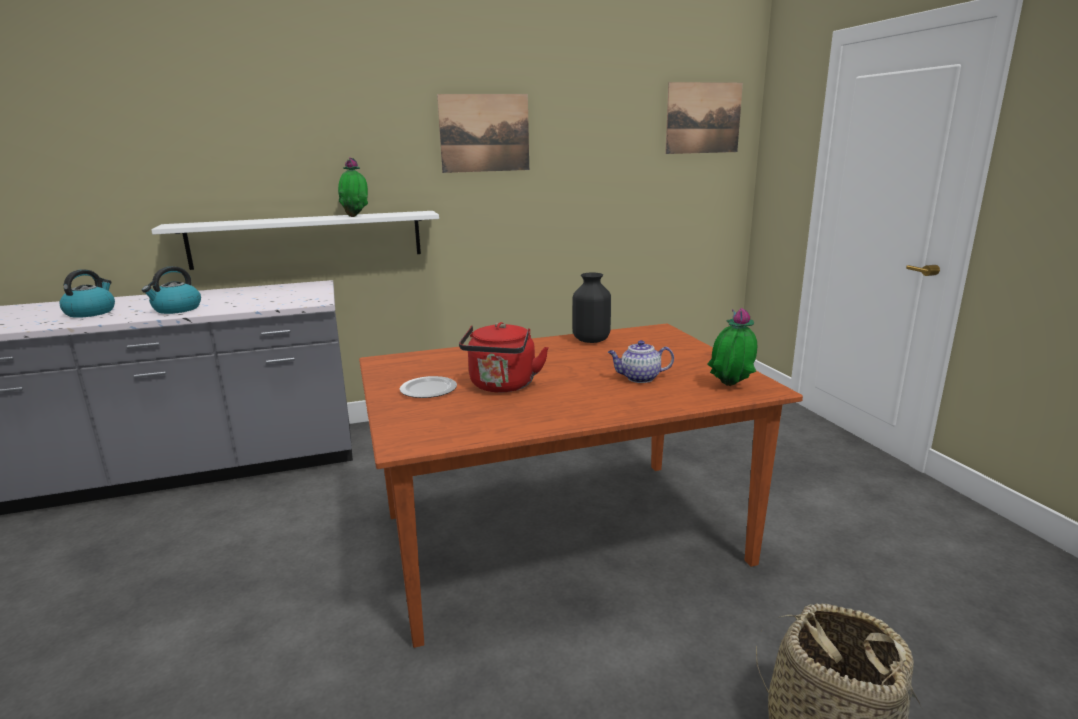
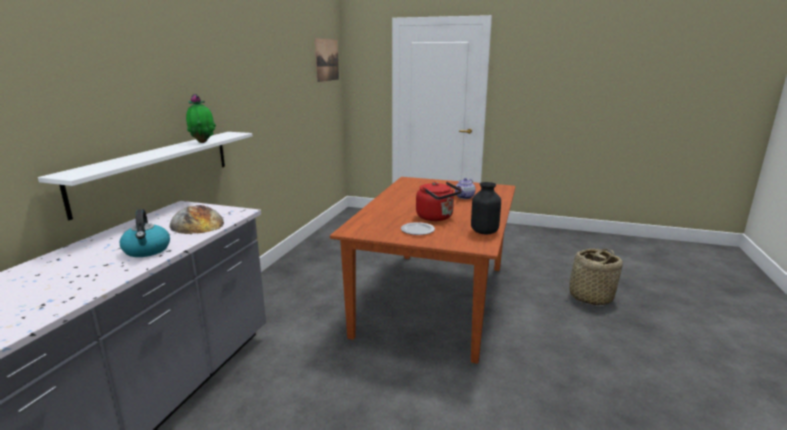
camera: 55 degrees left, 0 degrees up
(91, 312) = (57, 283): kettle -> none
(263, 301) = (197, 223): none -> bread
(484, 133) = (247, 71): picture -> none
(592, 340) = (400, 191): black vase -> black vase (484, 231)
(730, 387) = (495, 190): potted plant -> none

